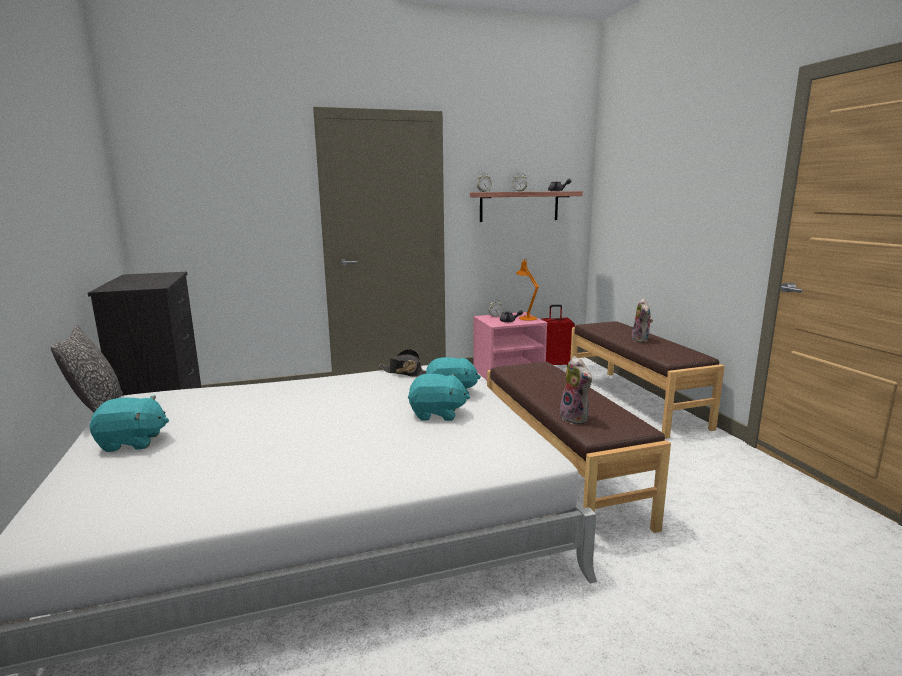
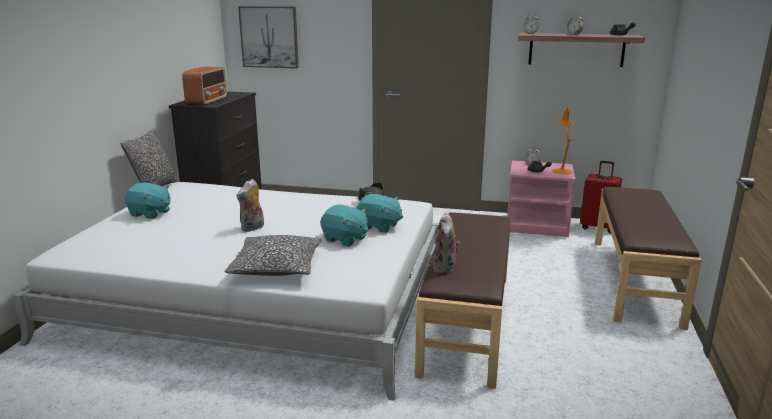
camera: 30 degrees right, 5 degrees up
(140, 284) = (207, 101): none -> radio
(187, 205) = (269, 37): none -> picture
(408, 464) = (276, 267): none -> pillow
(641, 340) = (645, 215): plush toy -> plush toy (253, 228)

